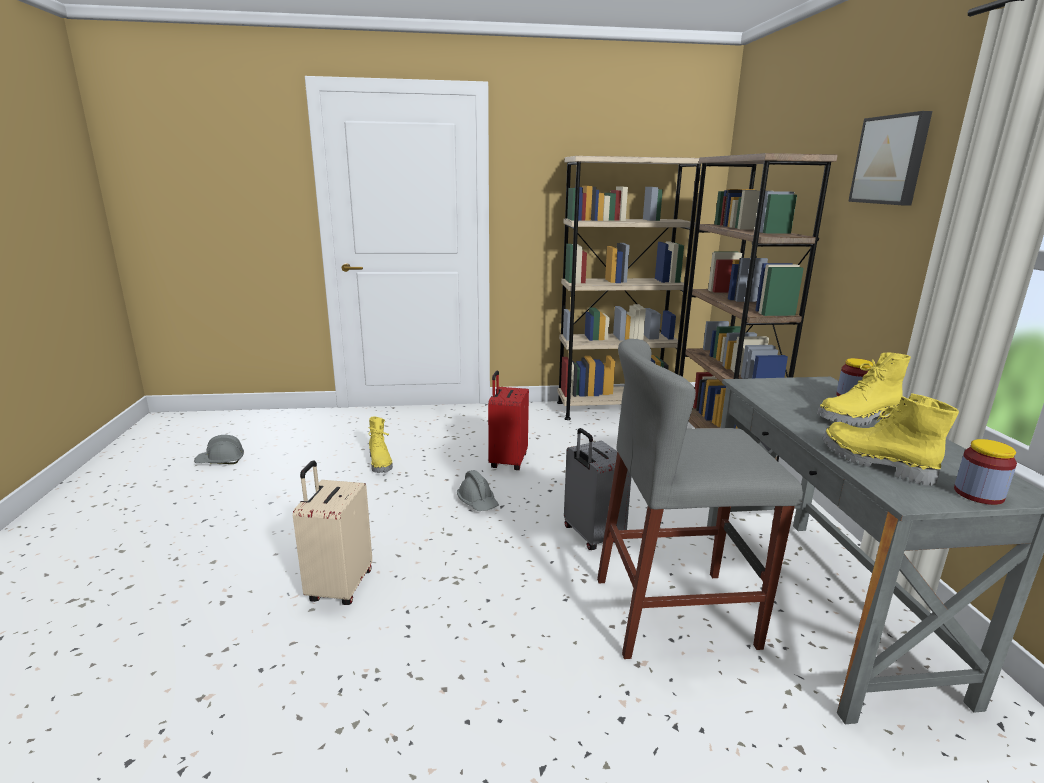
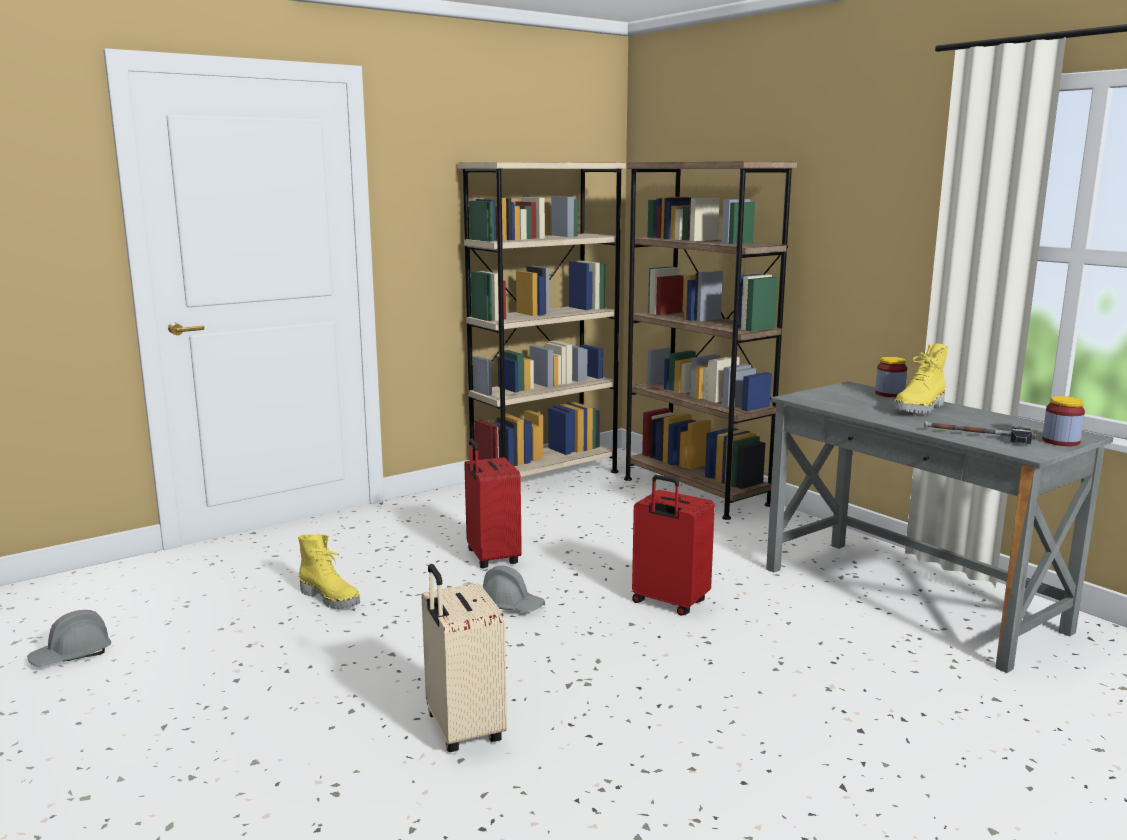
camera: 30 degrees left, 5 degrees down
(591, 536) = (669, 603): grey suitcase -> red suitcase
(674, 612) = (813, 641): grey stool -> none
(874, 463) = (977, 436): yellow boot -> hammer
(891, 160) = (861, 168): picture -> none

